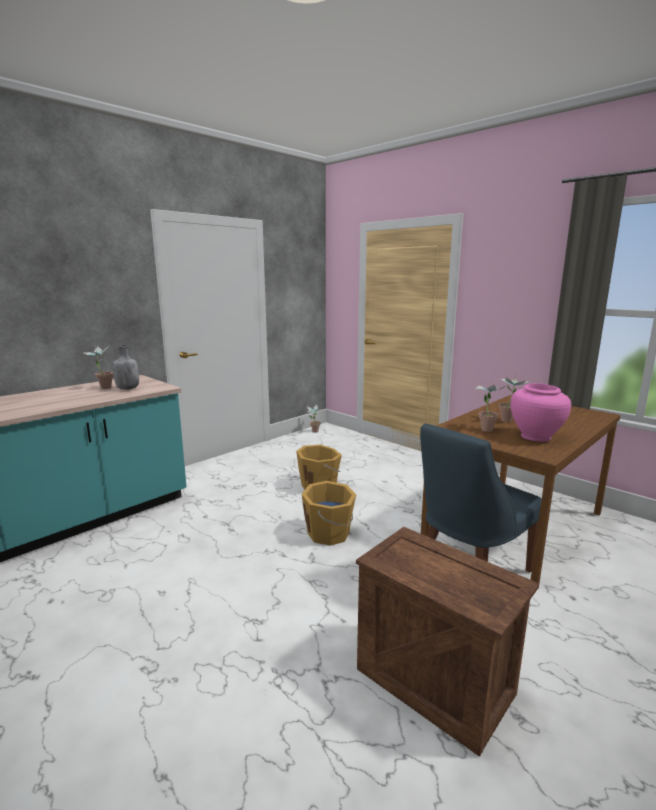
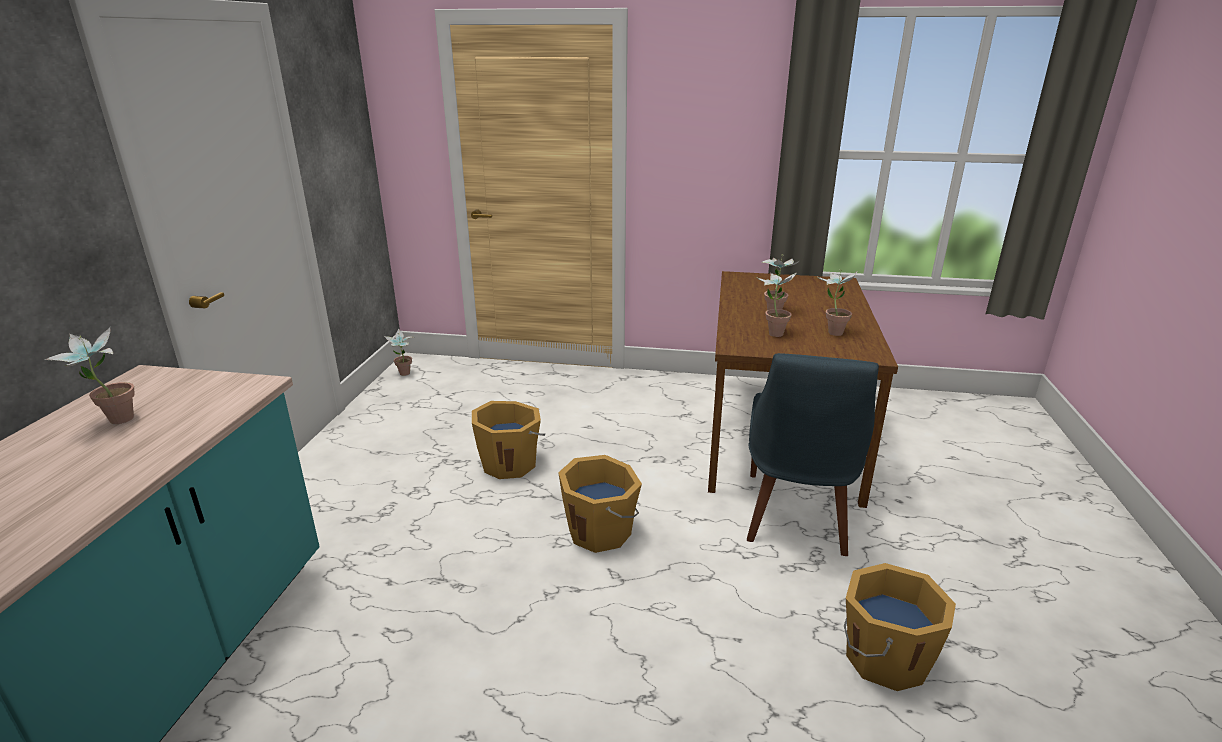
camera: 35 degrees left, 10 degrees up
(127, 389) = (180, 408): grey bottle -> none
(432, 681) = (883, 658): crate -> orange bucket
(535, 437) = (831, 331): pink vase -> potted plant

